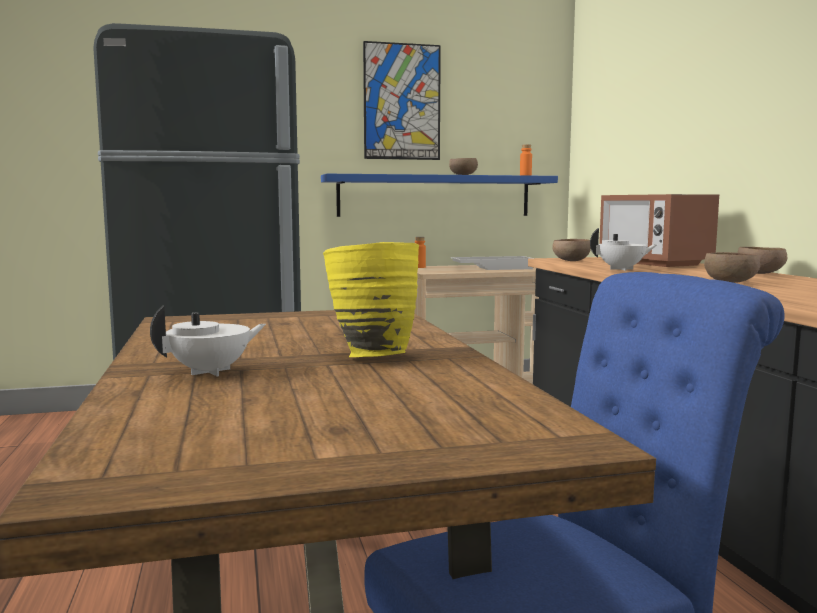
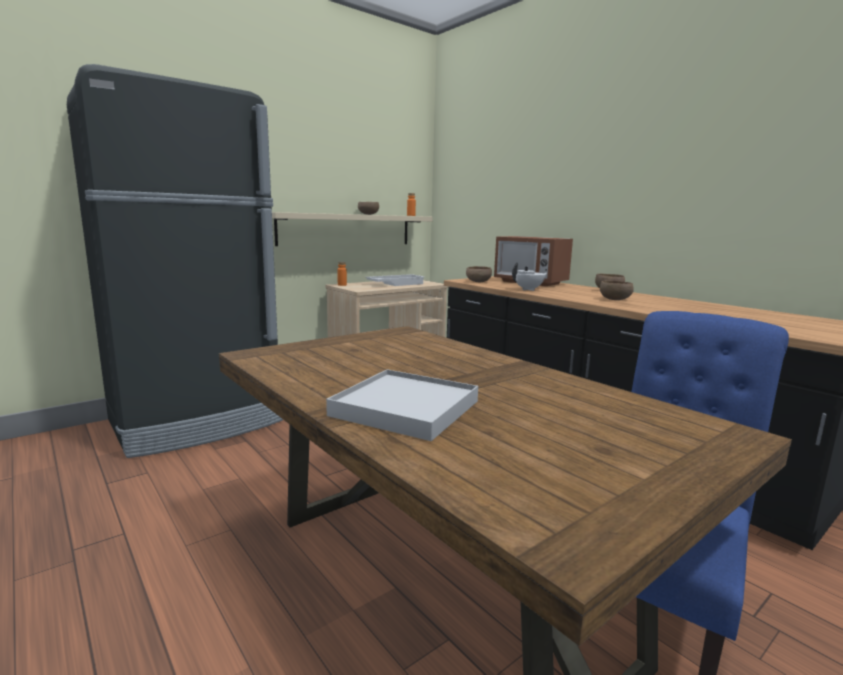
camera: 25 degrees left, 5 degrees up
(211, 372) = (406, 408): white teapot -> white tray
(371, 356) = (483, 377): yellow vase -> none
(402, 102) = (321, 154): picture -> none
(435, 196) = (346, 229): blue shelf -> beige shelf

